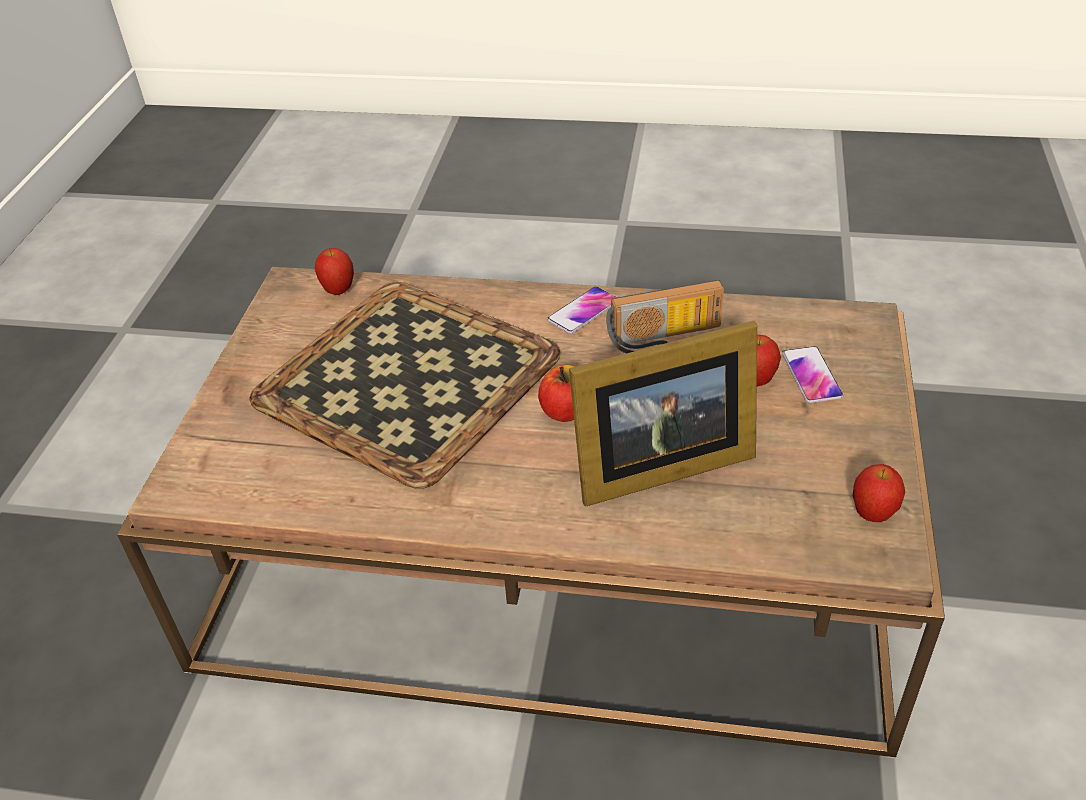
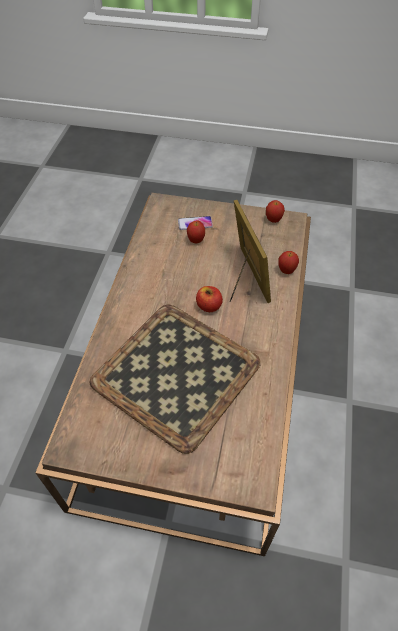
camera: 90 degrees left, 10 degrees up
(339, 290) = (84, 415): apple -> apple (286, 271)
(583, 311) = (133, 295): phone -> none
(665, 340) = (162, 266): radio -> none

